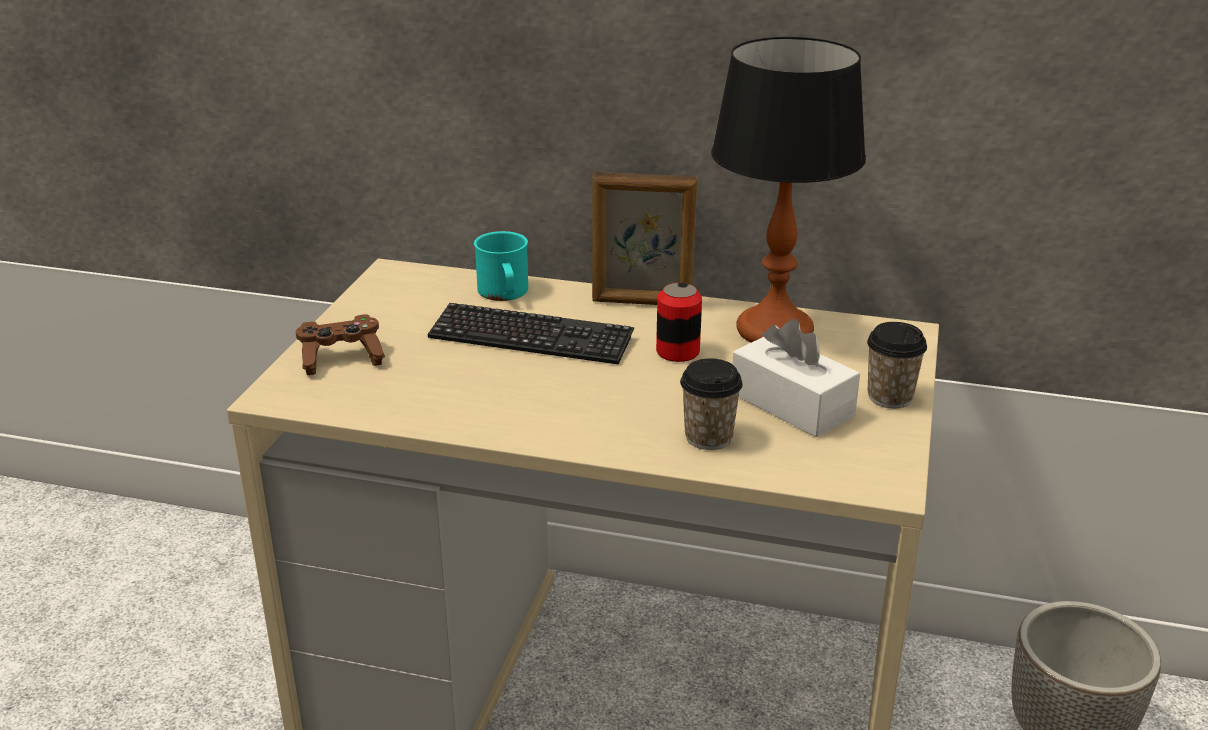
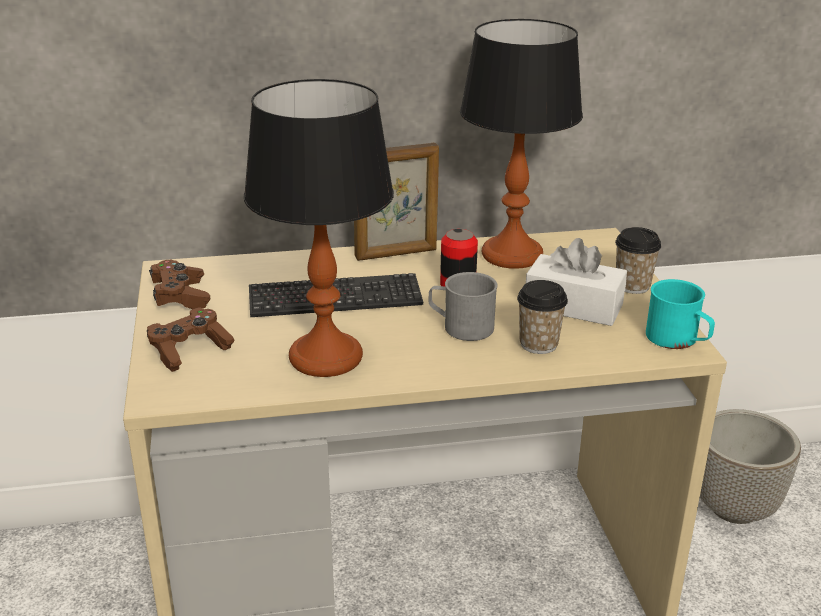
camera: 25 degrees left, 0 degrees up
(381, 302) = (180, 296): none -> brown game controller
(466, 396) = (325, 356): none -> table lamp
(504, 294) = (281, 269): turquoise mug -> turquoise mug (678, 340)
(638, 397) = (461, 326): none -> grey mug

